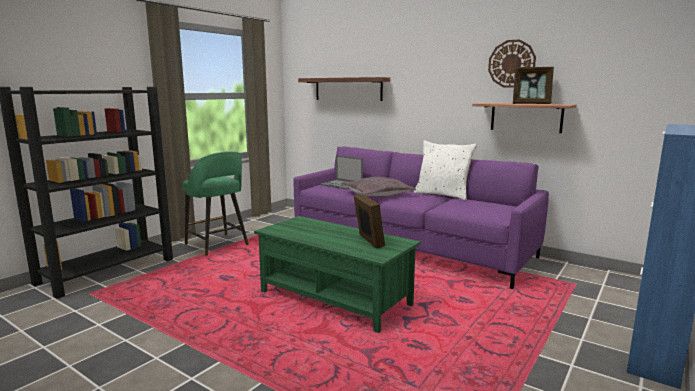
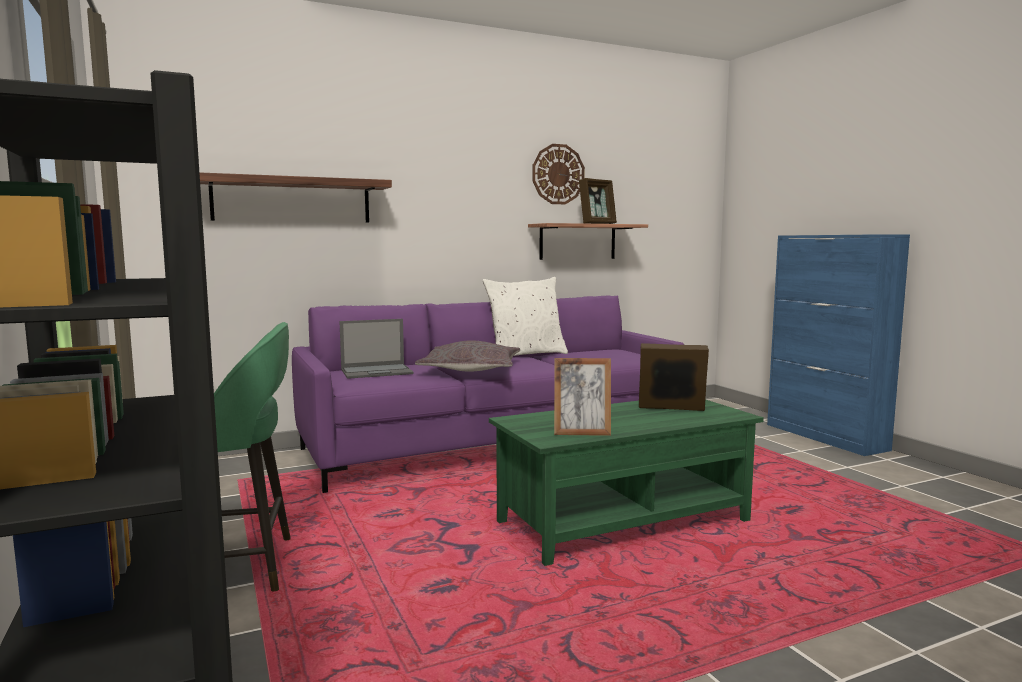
camera: 60 degrees left, 5 degrees down
(289, 232) = (582, 433): none -> picture frame

